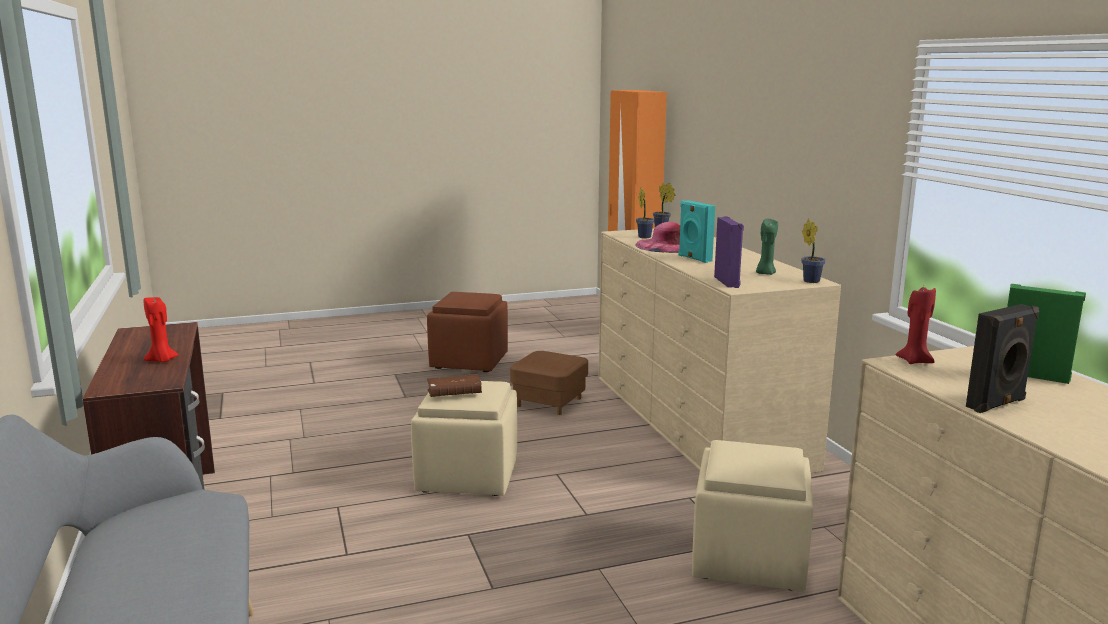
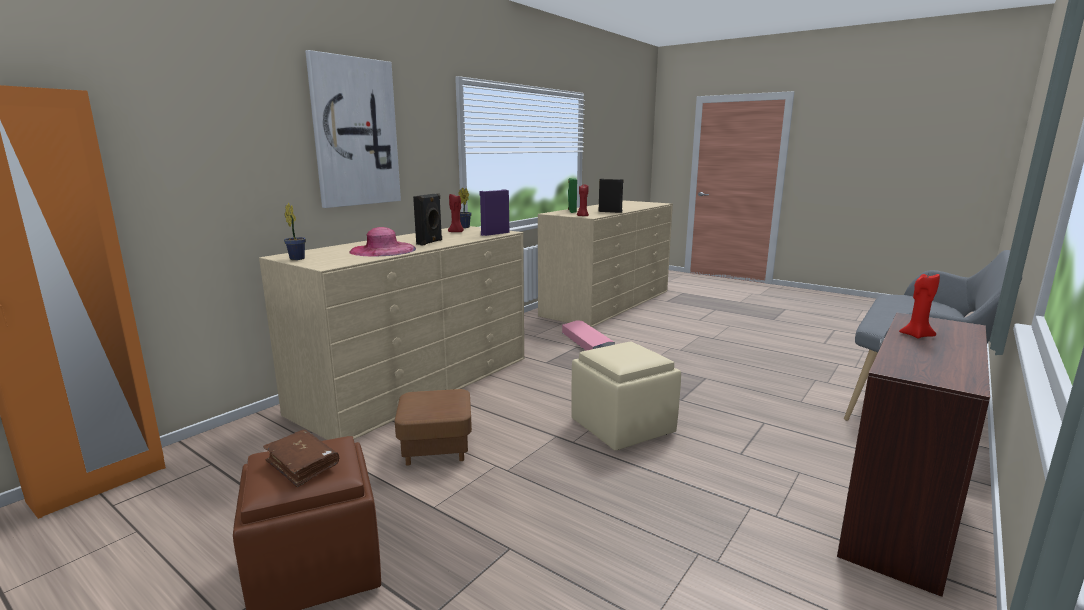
camera: 125 degrees left, 0 degrees up
(454, 393) = (639, 352): brown book -> brown book (302, 464)
(644, 237) = (343, 258): potted plant -> none
(694, 258) = (430, 242): turquoise speaker -> black speaker
(750, 559) = (587, 342): beige ottoman -> pink storage box
(765, 273) = (456, 232): green candle -> red candle
(788, 127) = (355, 132): none -> picture

